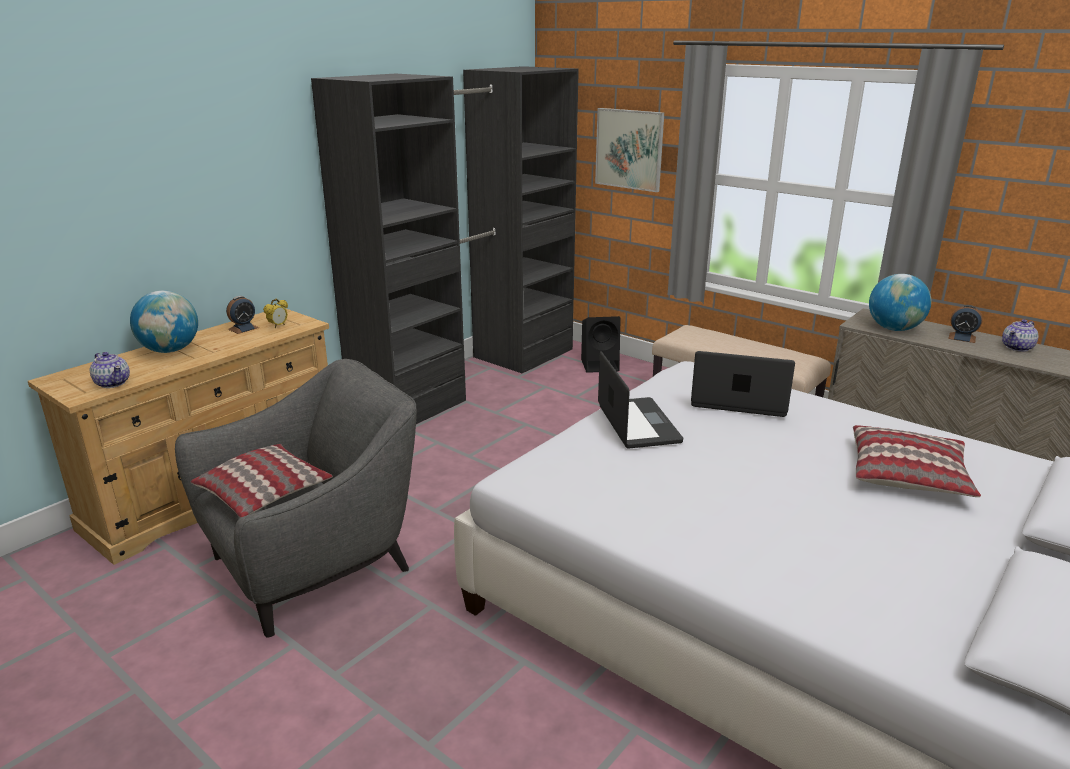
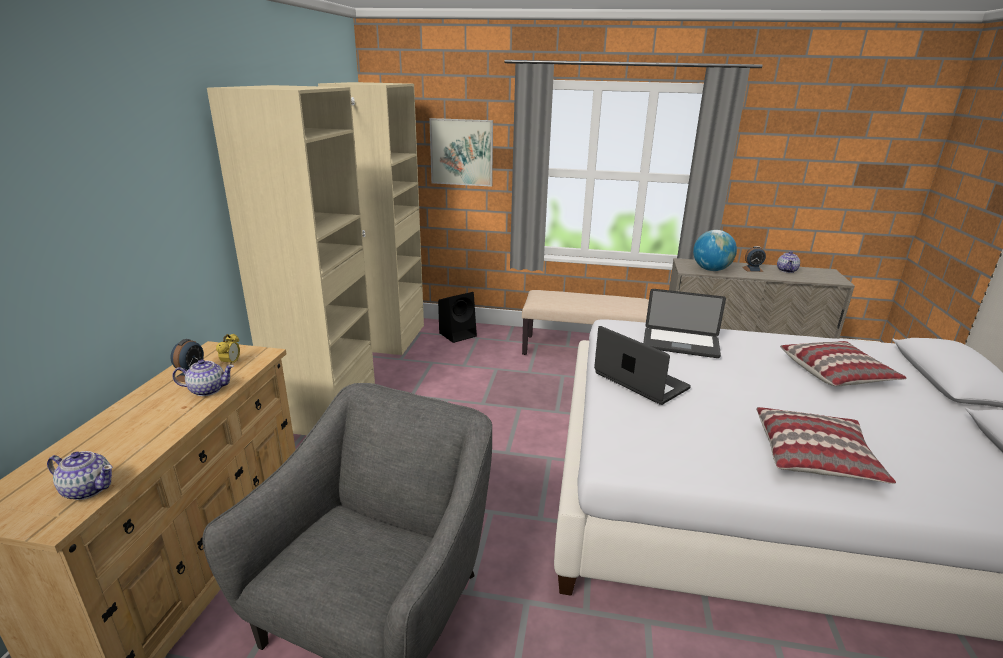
camera: 30 degrees left, 0 degrees up
(170, 350) = (125, 423): globe -> none
(242, 341) = (207, 390): none -> teapot
(265, 493) = (339, 556): pillow -> pillow (815, 456)
(470, 377) = (360, 368): black wardrobe -> beige wardrobe
(738, 401) = (680, 344): laptop -> laptop turned 150 degrees counterclockwise

